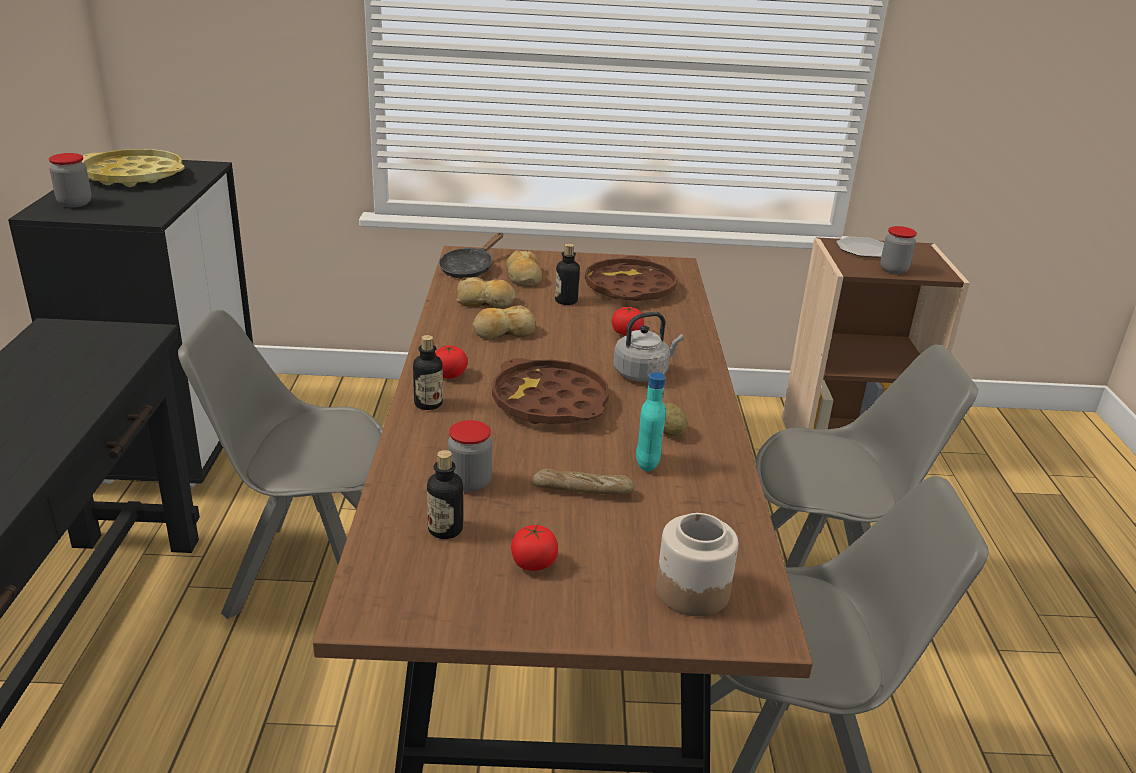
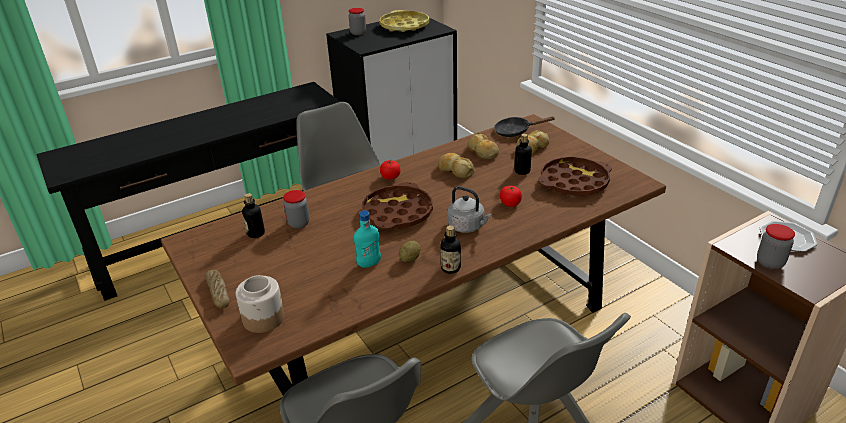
camera: 60 degrees right, 5 degrees up
(428, 404) = (356, 184): bottle -> bottle (450, 268)
(533, 564) = (249, 265): tomato -> none
(582, 490) = (322, 255): bread -> bread (218, 292)

